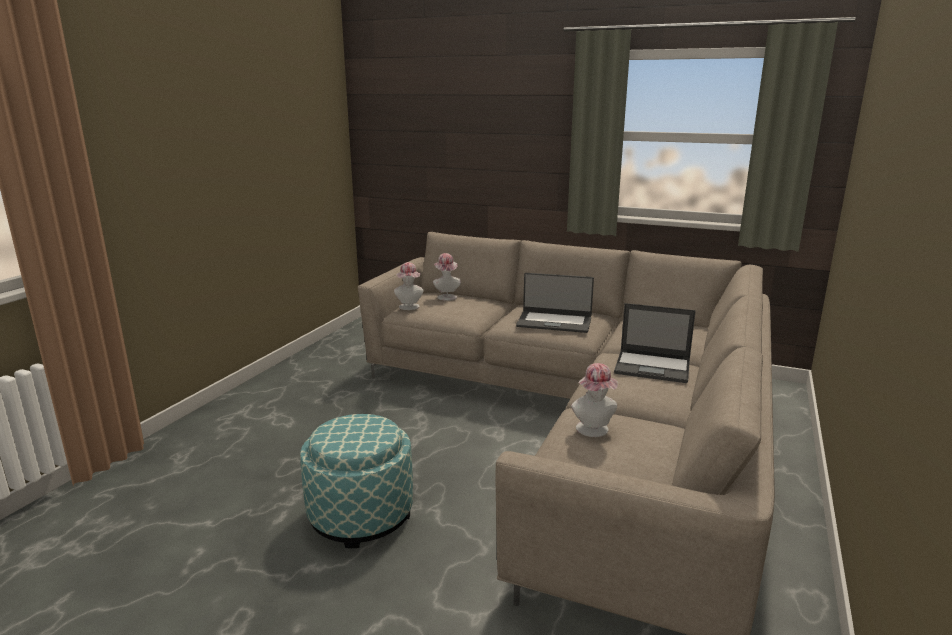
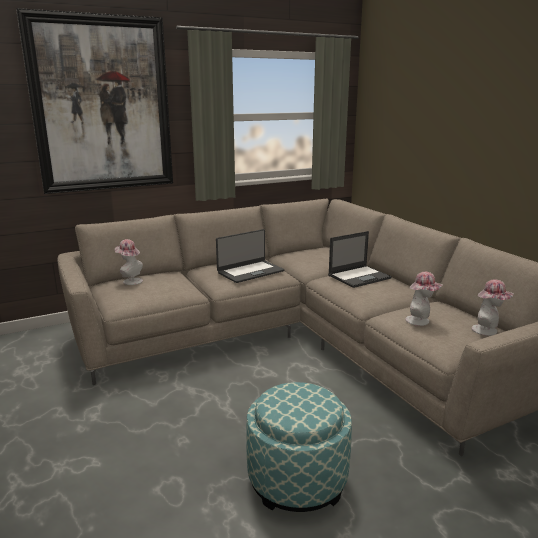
camera: 50 degrees left, 0 degrees up
(409, 307) = (121, 299): hat -> hat (488, 331)
(487, 116) = (102, 105): none -> picture

